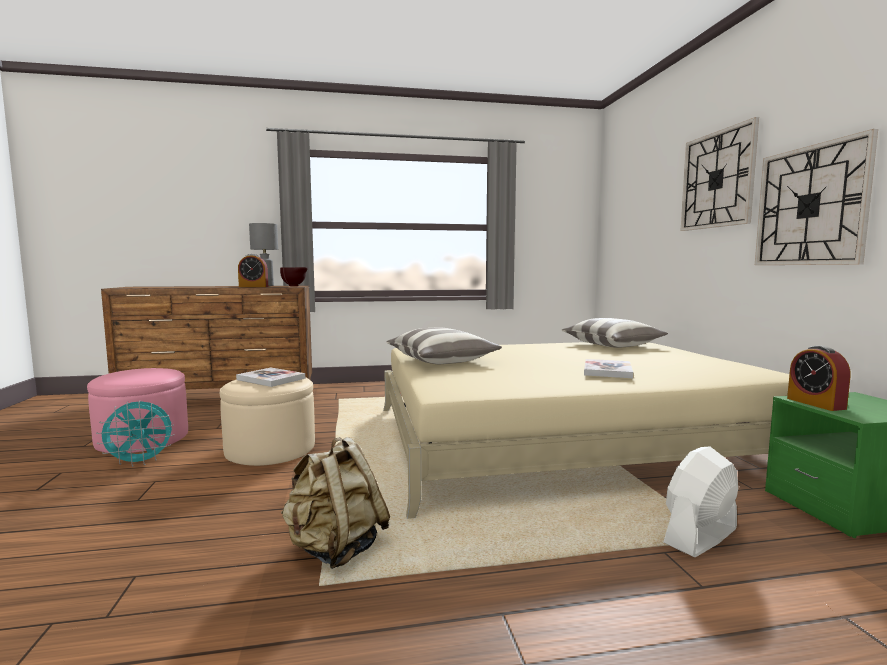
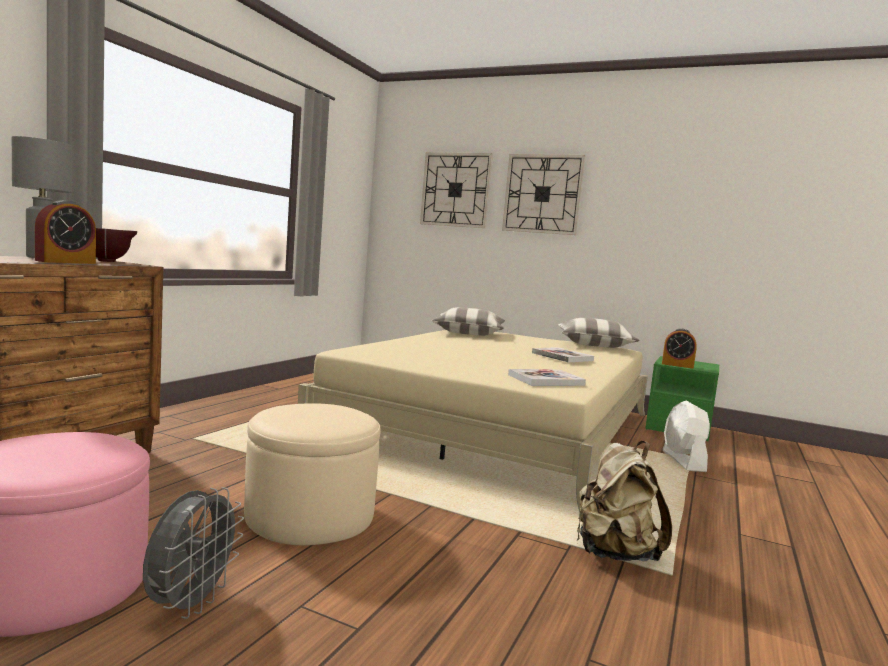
camera: 55 degrees left, 0 degrees up
(140, 462) = (190, 604): turquoise fan -> grey fan
(271, 379) = (319, 413): book -> book (545, 380)
(441, 360) = (436, 362): pillow -> pillow (594, 345)
(810, 206) = (627, 231): wall clock -> wall clock (455, 190)

